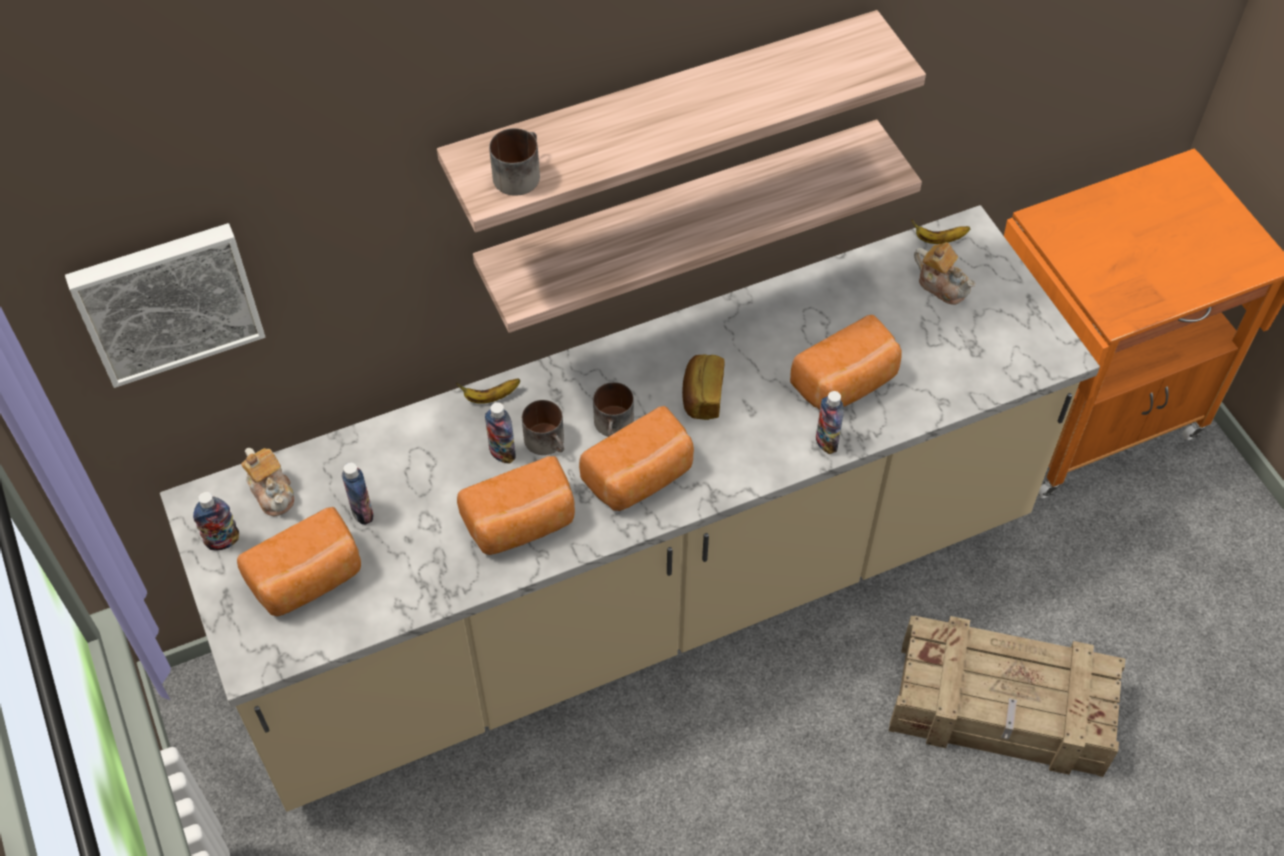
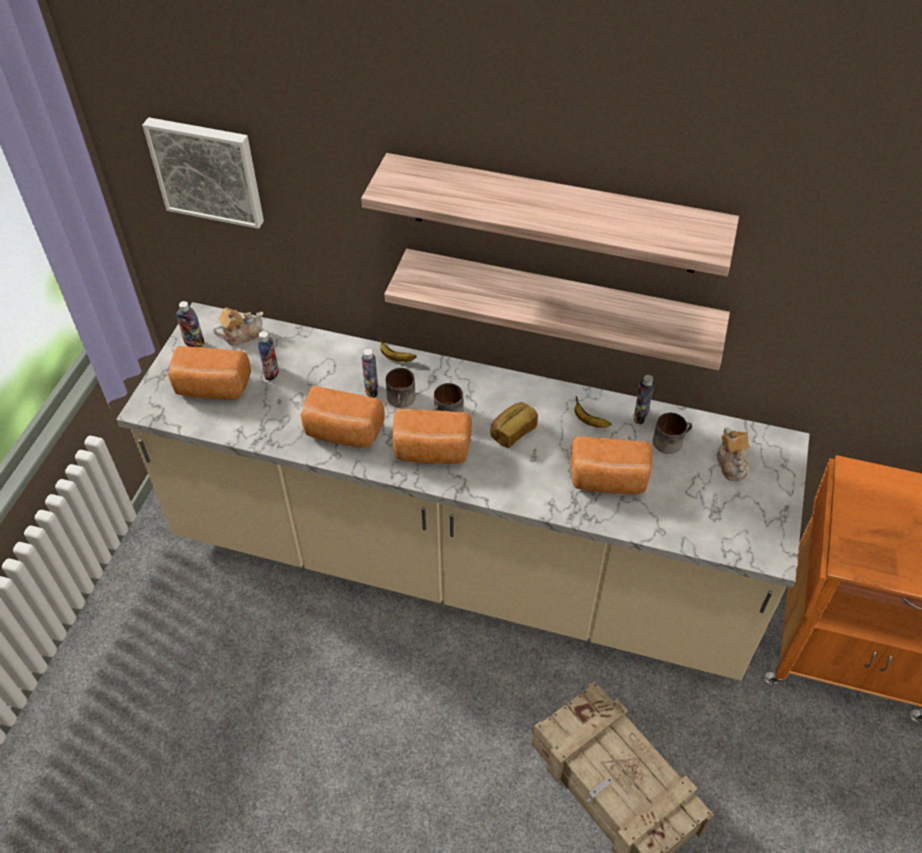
camera: 40 degrees right, 5 degrees down
(272, 491) = (241, 335): teapot -> teapot turned 120 degrees counterclockwise
(518, 173) = (413, 187): mug -> mug (670, 440)
(826, 442) = (560, 504): bottle -> bottle (640, 416)
(939, 239) = (757, 436): banana -> banana (589, 421)

